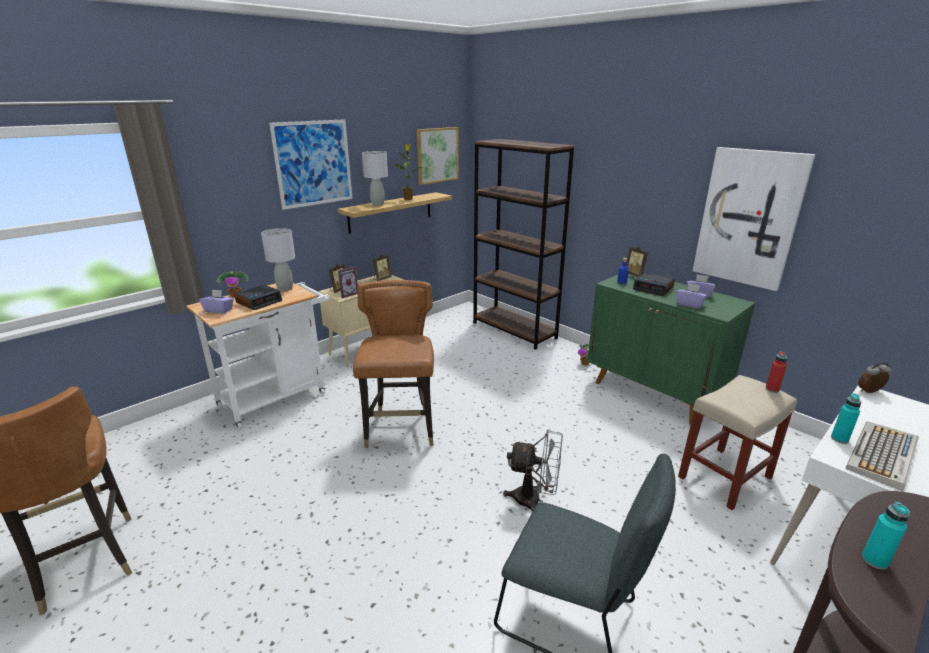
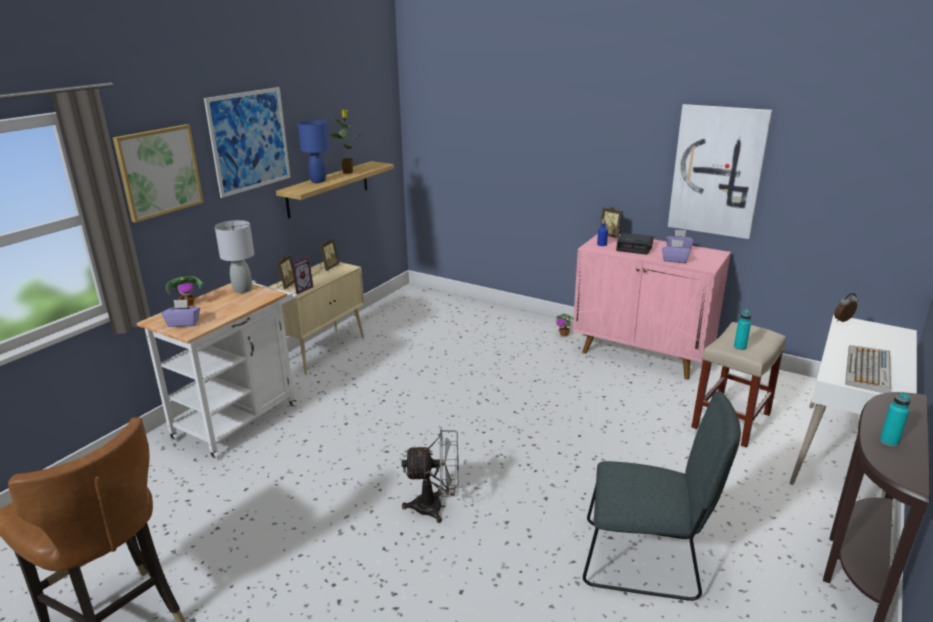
camera: 15 degrees left, 0 degrees up
(259, 301) = (224, 308): alarm clock -> none
(377, 204) = (318, 181): grey table lamp -> blue table lamp
(401, 429) = (404, 430): brown chair -> none
(437, 155) = (370, 118): picture -> picture (159, 171)
(514, 330) = (475, 309): brown bookcase -> none
(534, 500) = (571, 471): grey fan -> grey fan (436, 507)
(654, 393) = (642, 354): green cabinet -> pink cabinet
(772, 389) = (764, 330): red bottle -> none
(839, 439) = (833, 362): turquoise bottle -> turquoise bottle (740, 347)

